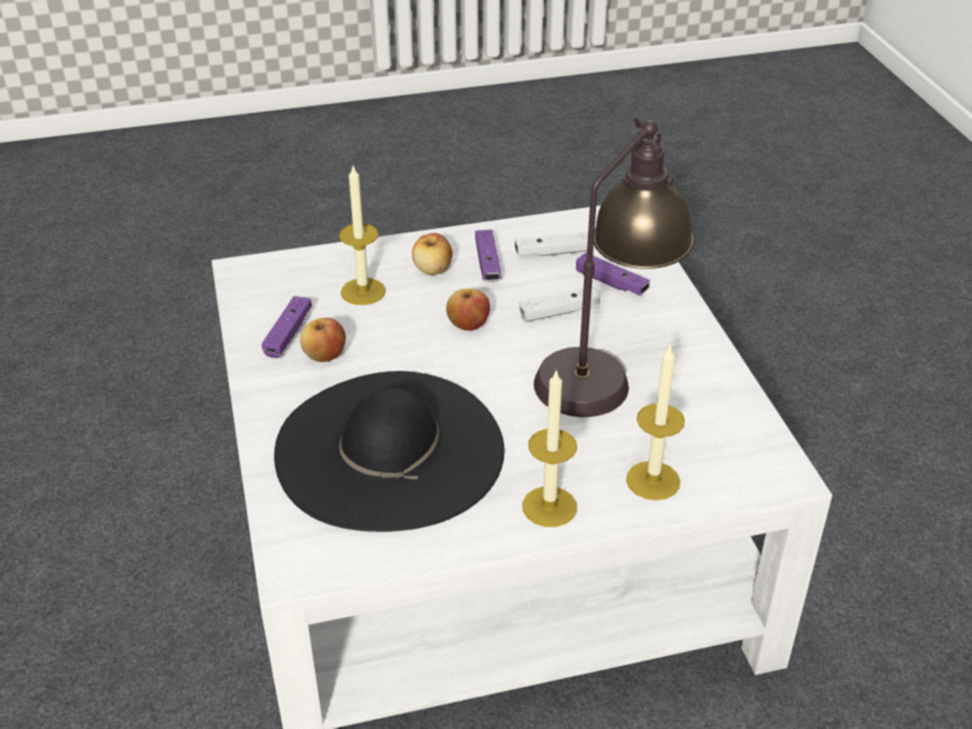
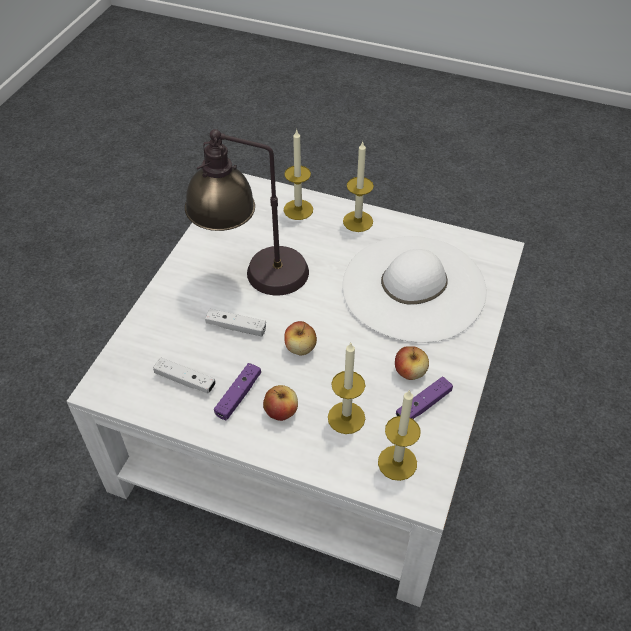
camera: 145 degrees left, 10 degrees up
(284, 281) = (397, 462): none -> candle
(389, 449) = (413, 287): black hat -> white hat
(611, 283) = (179, 332): purple game controller -> none

